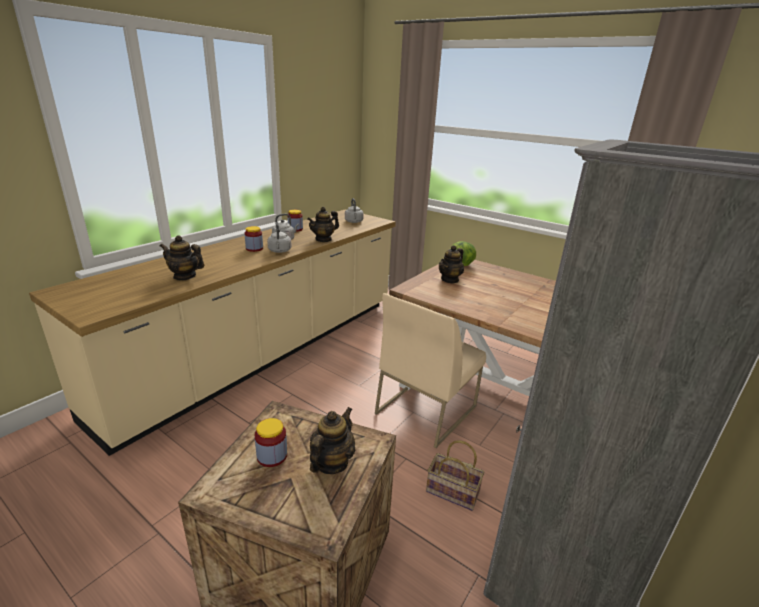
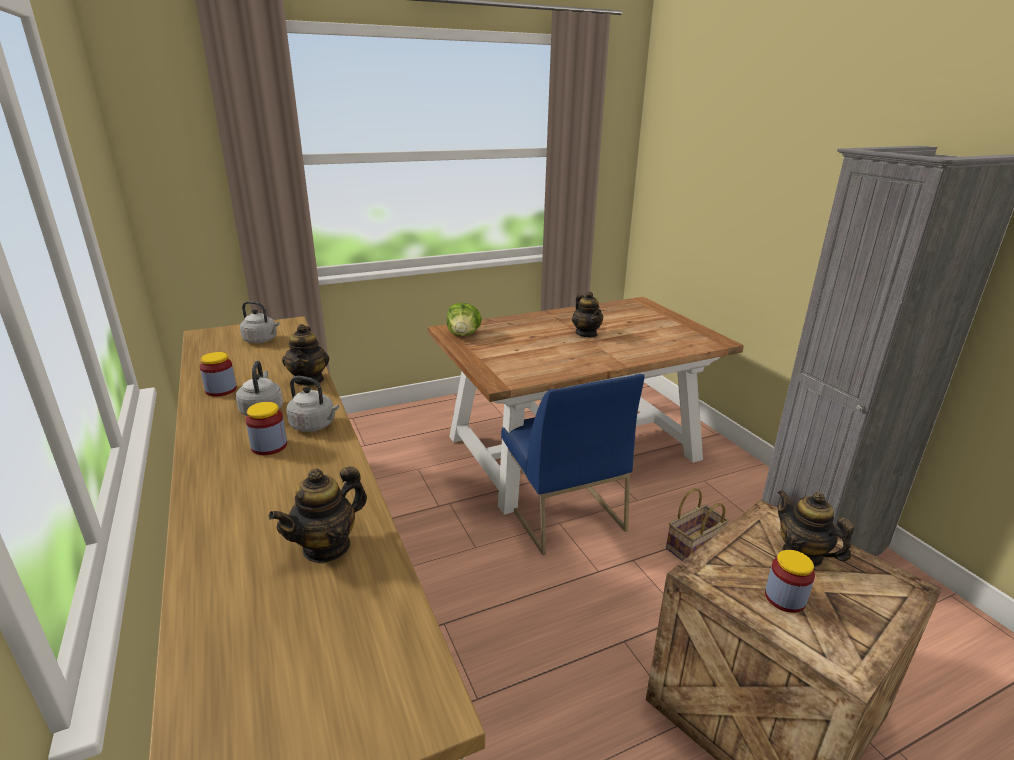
camera: 60 degrees left, 0 degrees up
(426, 409) = (561, 511): beige chair -> blue chair
(450, 279) = (497, 352): teapot -> teapot (586, 334)

